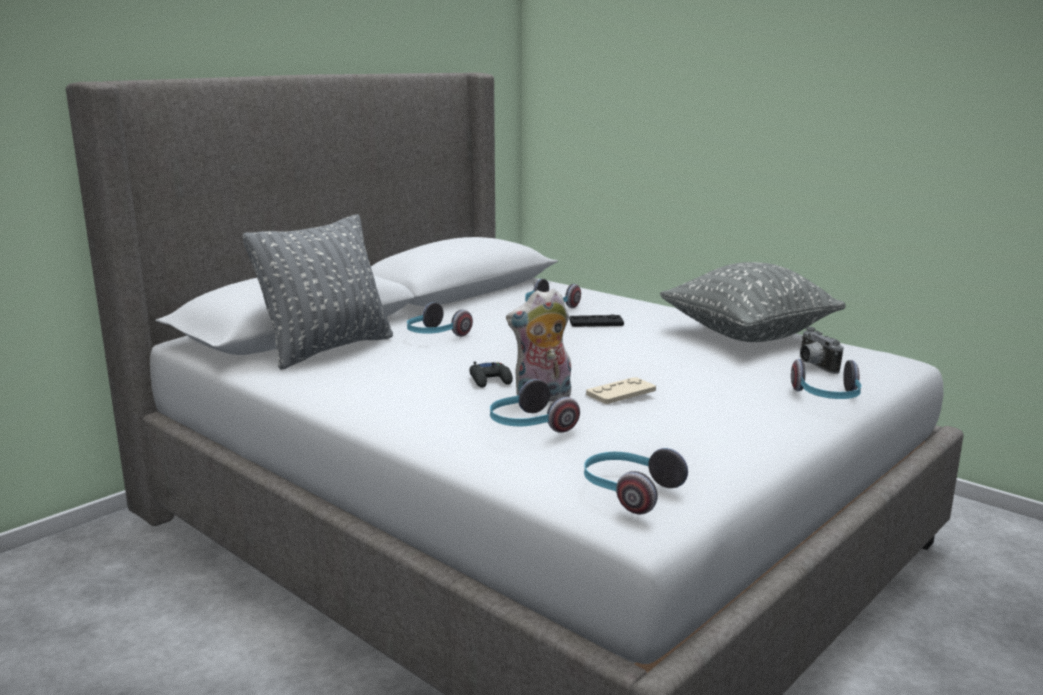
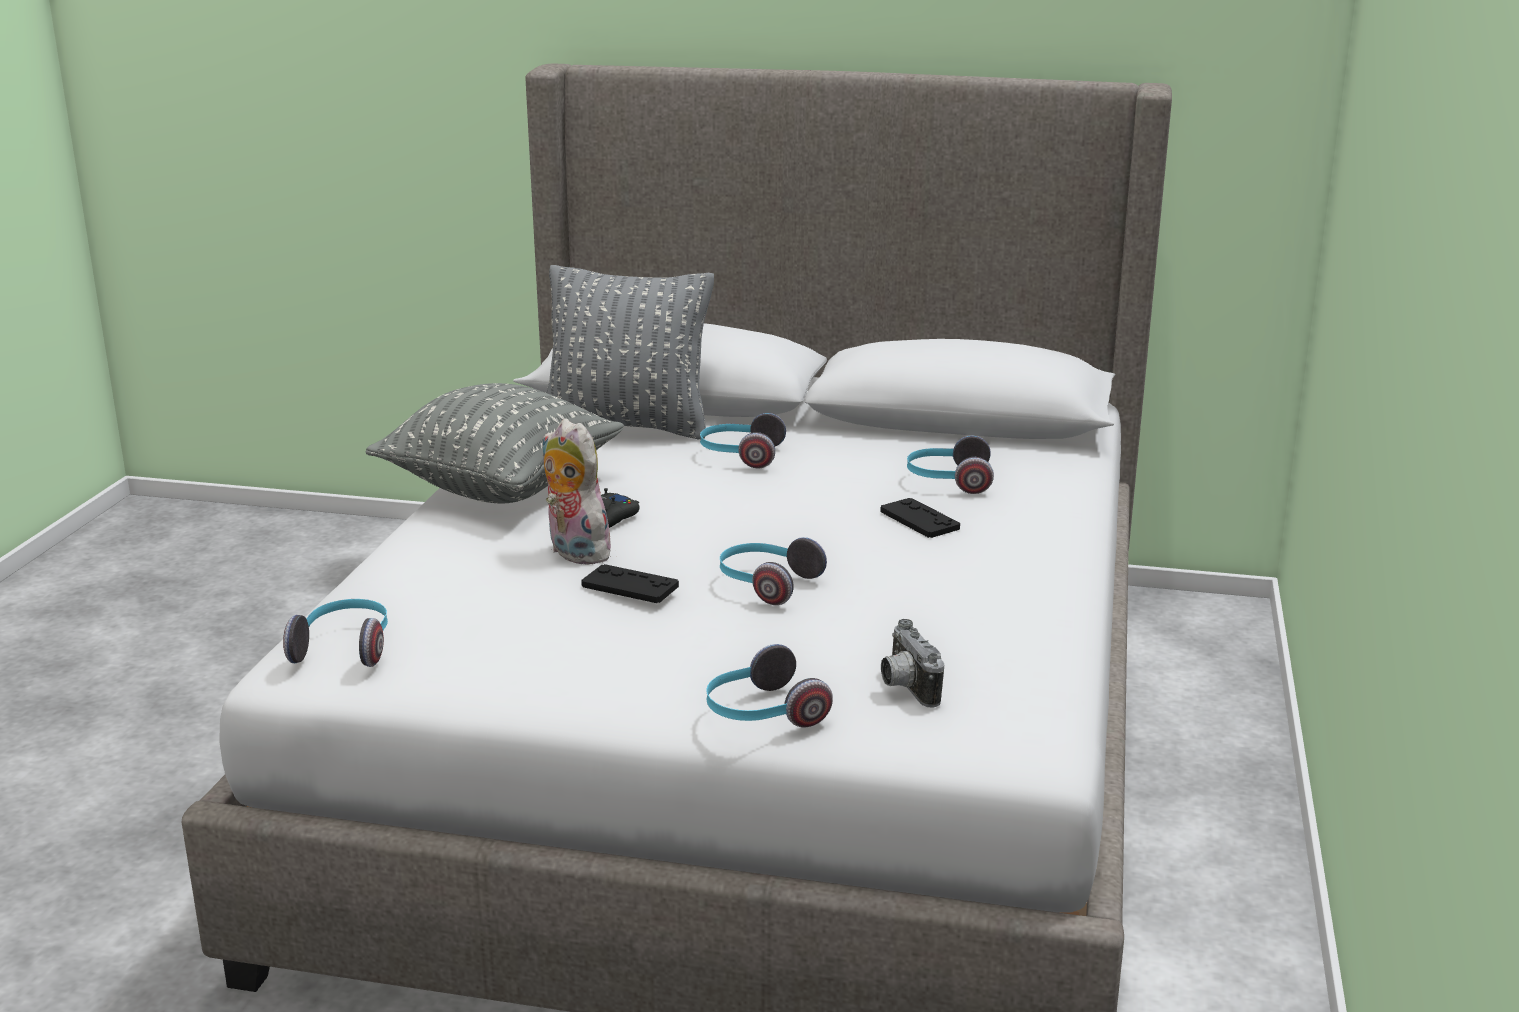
camera: 60 degrees right, 5 degrees up
(529, 426) = (469, 564): headphones -> headphones (766, 584)
(621, 392) = (630, 586): beige game controller -> black game controller
(747, 335) = (1005, 623): grey pillow -> grey pillow (500, 488)
(813, 365) = (905, 687): camera -> camera turned 60 degrees counterclockwise

